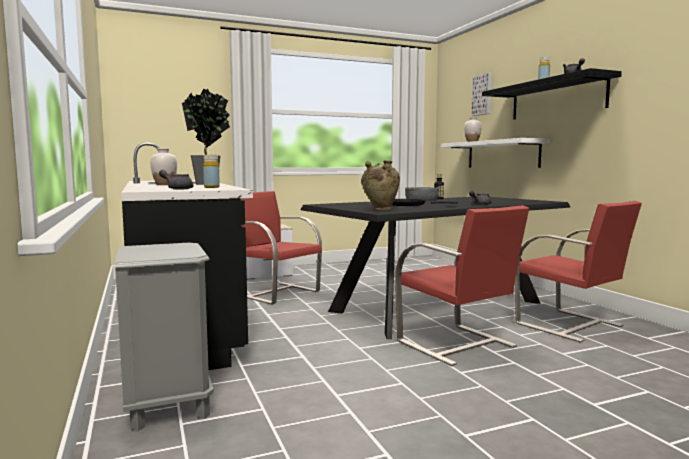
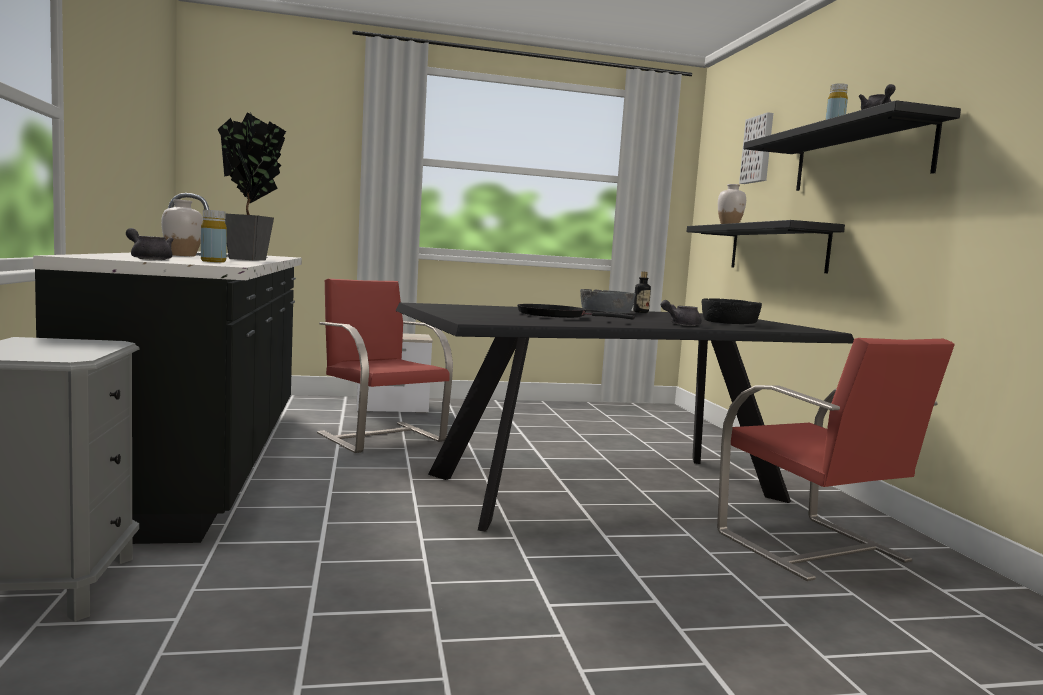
camera: 10 degrees right, 0 degrees up
(380, 210) = (485, 318): beige vase -> none
(457, 344) = (584, 555): red chair -> none
(496, 201) = (728, 322): none -> black bowl
(502, 154) = (777, 248): white shelf -> black shelf

